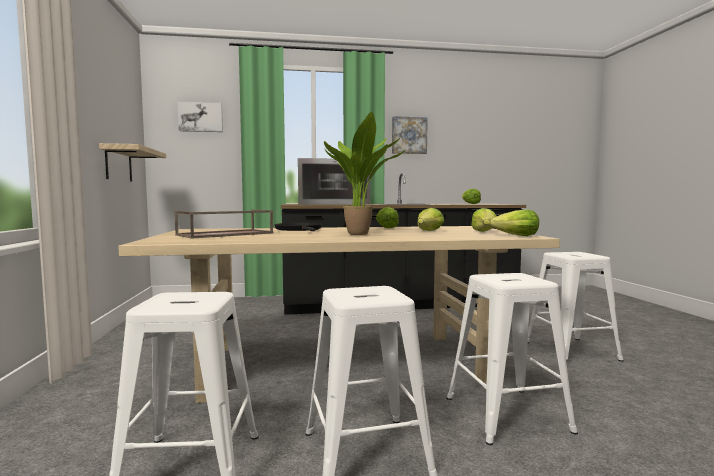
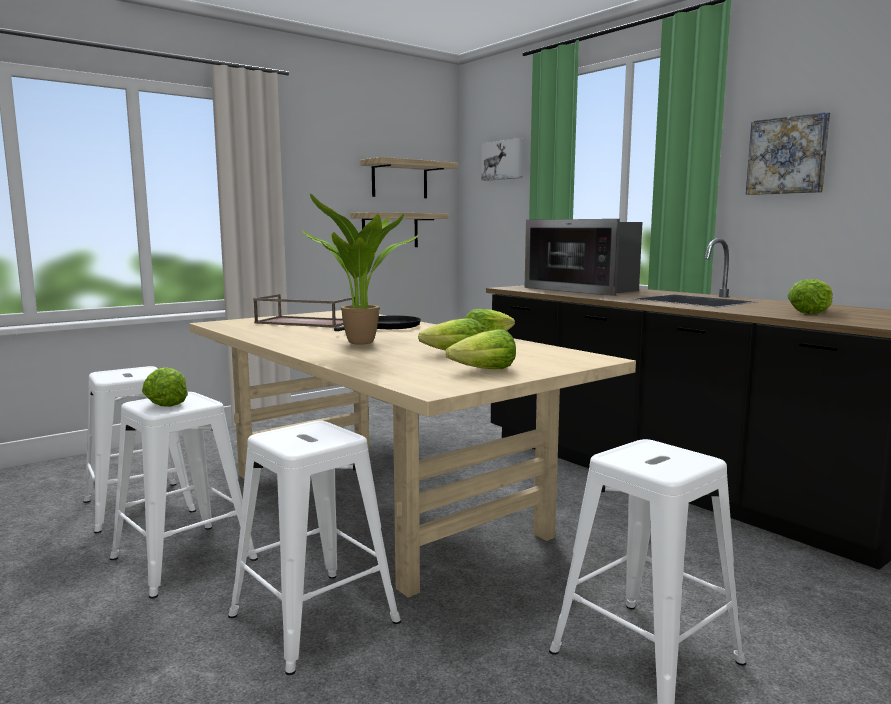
camera: 60 degrees right, 5 degrees up
(120, 119) = (399, 180): none -> shelf
(516, 236) = (433, 384): lettuce -> lettuce (165, 403)

